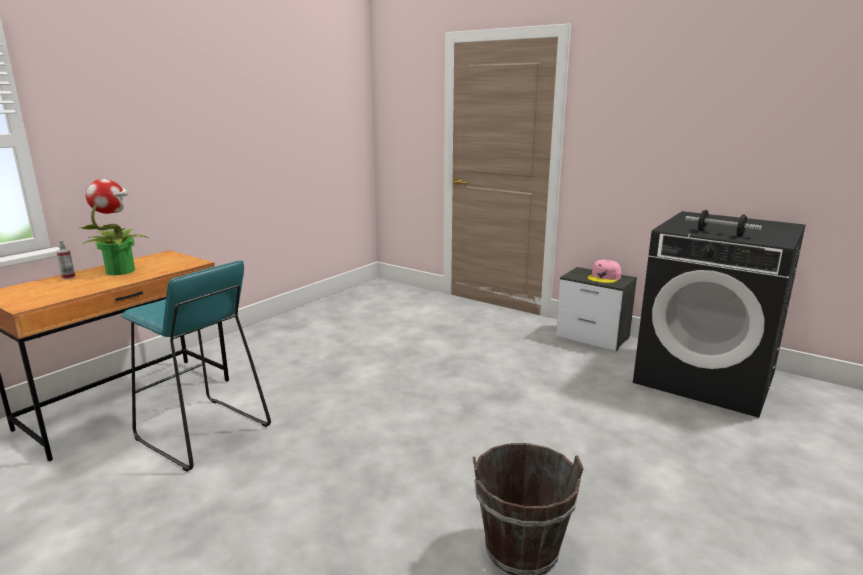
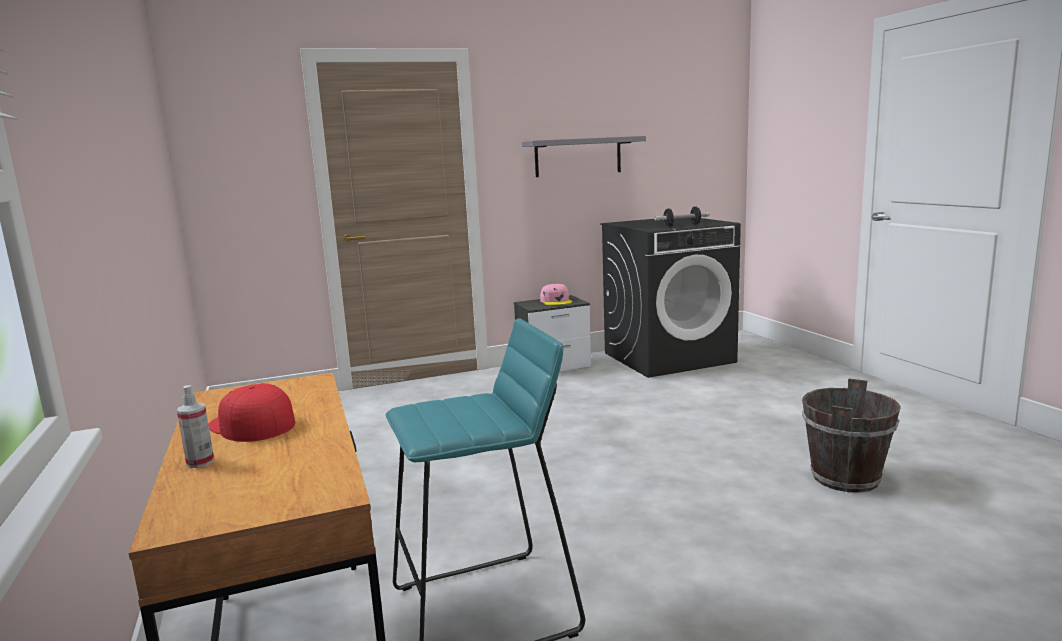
camera: 55 degrees left, 5 degrees down
(121, 271) = (250, 424): potted plant -> red cap
(670, 135) = (578, 157): none -> grey shelf

